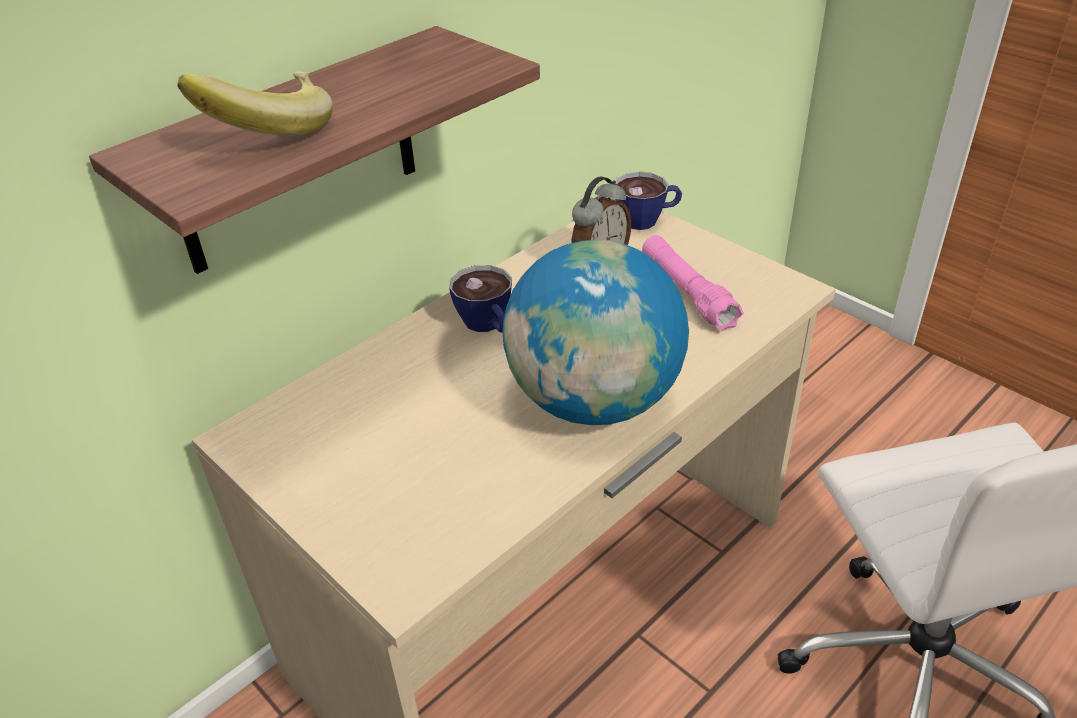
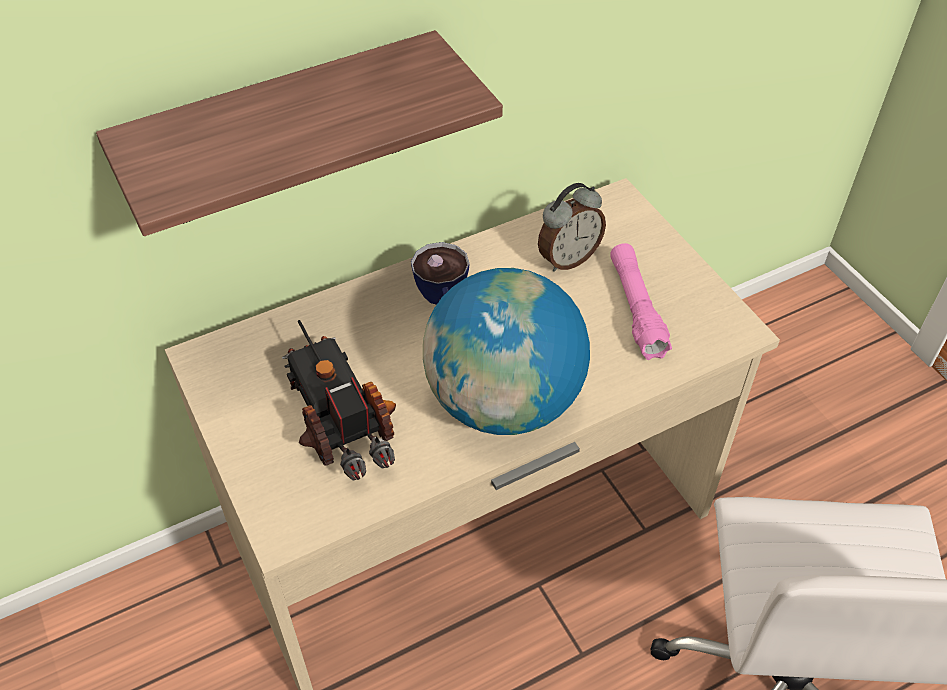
camera: 15 degrees right, 10 degrees up
(270, 130) = (243, 137): banana -> none
(426, 459) = (341, 420): none -> toy truck
(648, 219) = (636, 216): cup -> none

